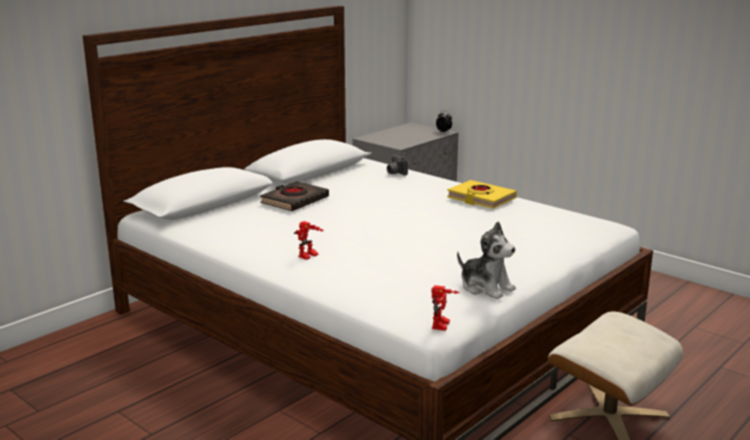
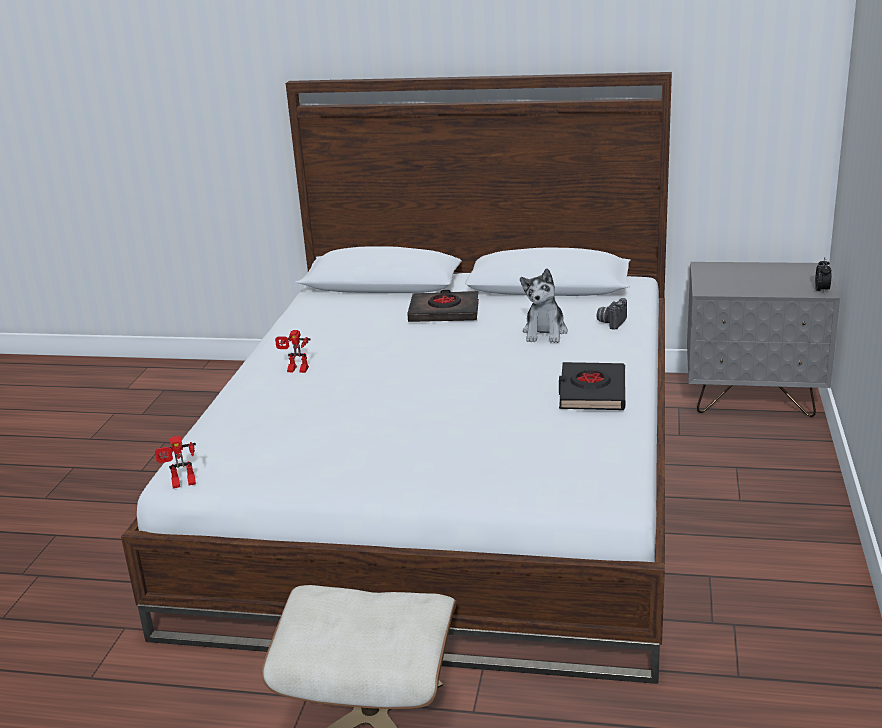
camera: 60 degrees right, 5 degrees up
(481, 199) = (592, 392): yellow book -> black book
(486, 287) = (302, 477): plush toy -> plush toy (545, 332)

